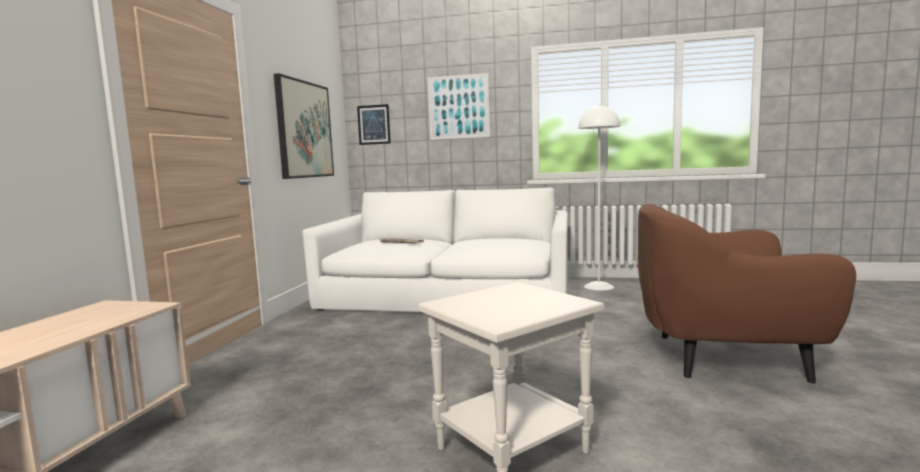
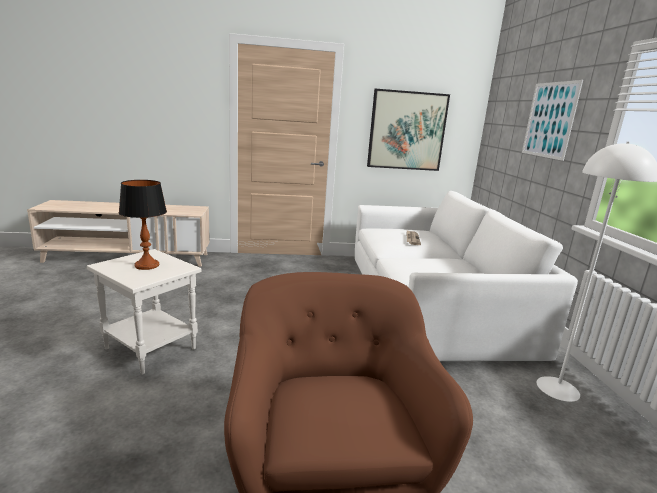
camera: 70 degrees right, 10 degrees up
(374, 124) = (495, 129): picture -> none
(506, 301) = (146, 265): none -> table lamp

